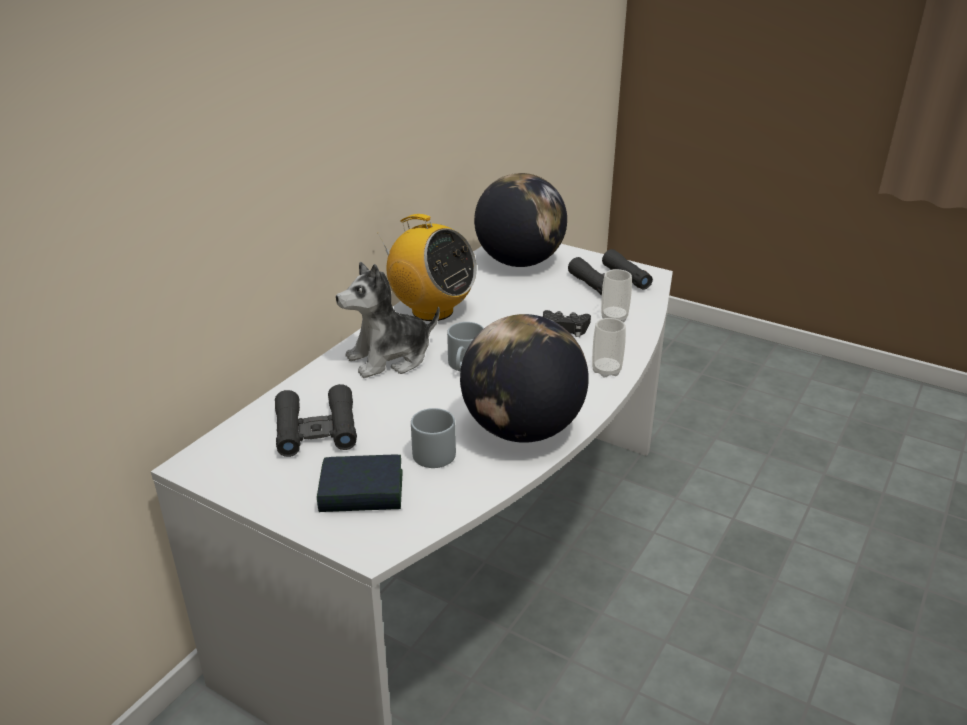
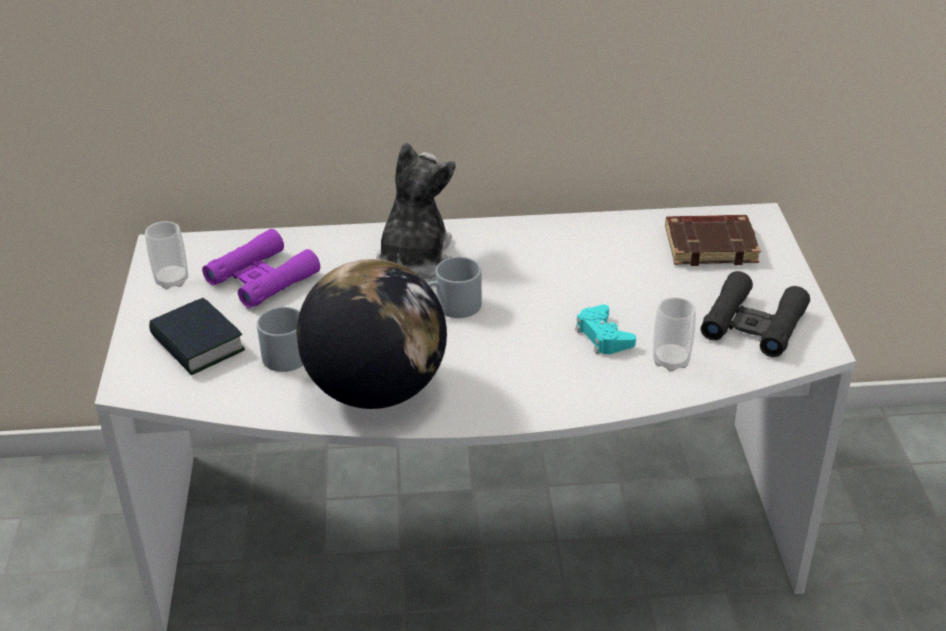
camera: 55 degrees right, 5 degrees up
(316, 430) = (262, 278): black binoculars -> purple binoculars
(390, 358) = (415, 259): plush toy -> plush toy turned 75 degrees clockwise
(431, 311) = (530, 241): radio -> none
(519, 262) = (711, 245): globe -> brown book
(565, 328) = (603, 336): black game controller -> turquoise game controller
(606, 370) = (547, 400): cup -> cup (172, 281)

